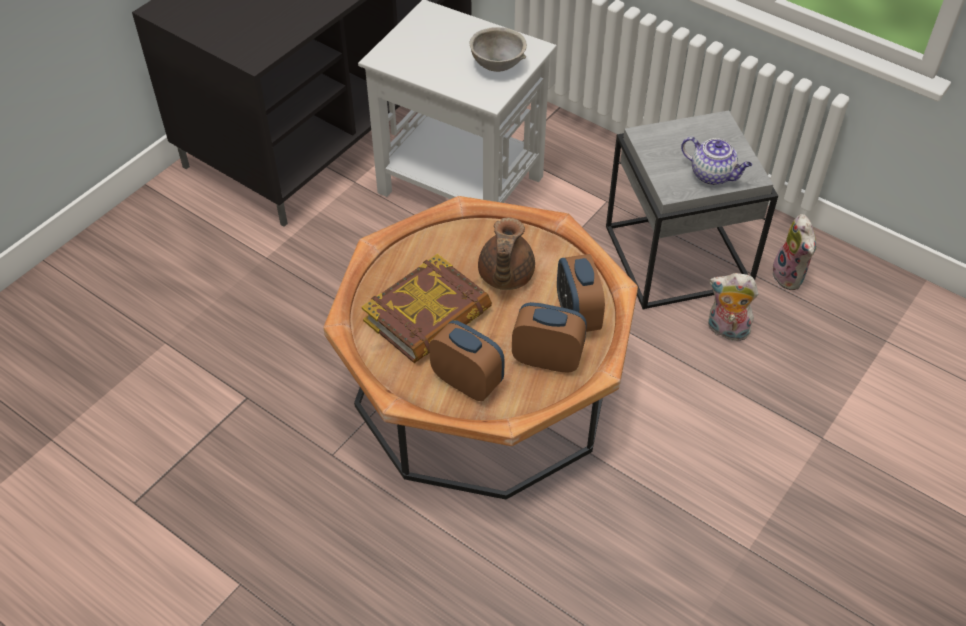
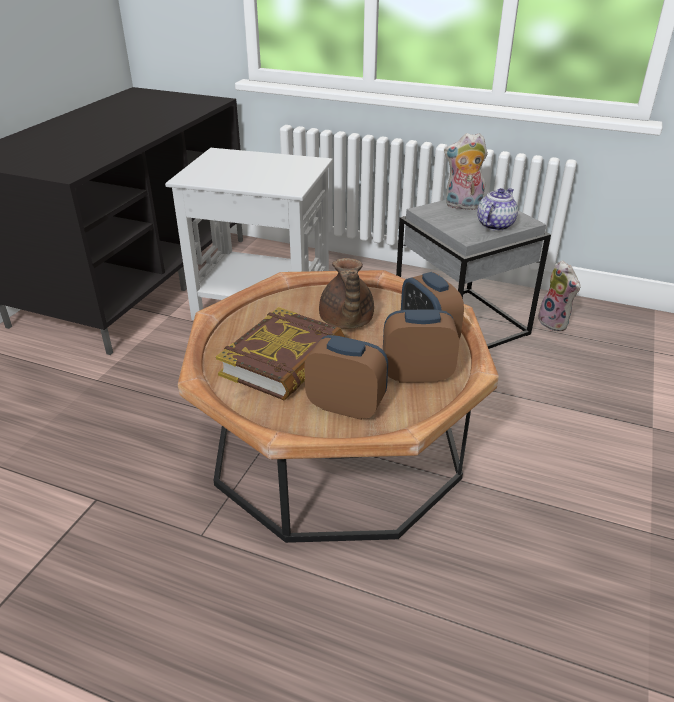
camera: 15 degrees left, 15 degrees down
(497, 65) = (289, 172): grey bowl -> none
(713, 175) = (495, 225): teapot -> teapot turned 75 degrees counterclockwise
(726, 331) = (527, 366): plush toy -> plush toy (462, 206)

